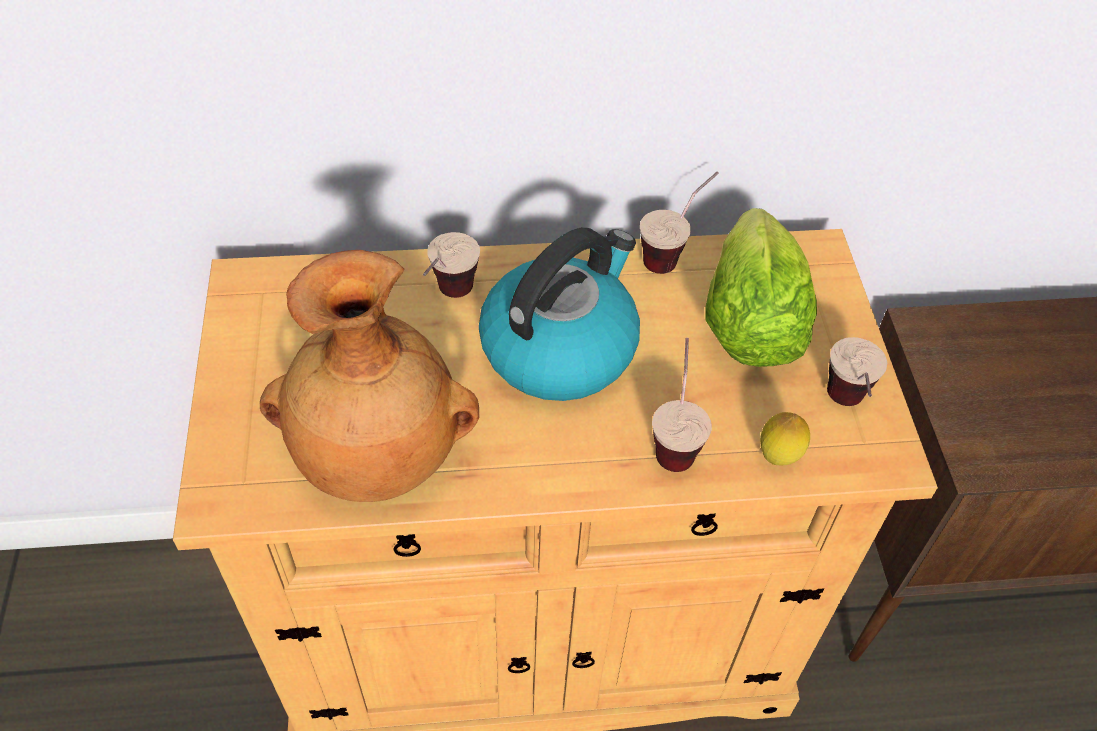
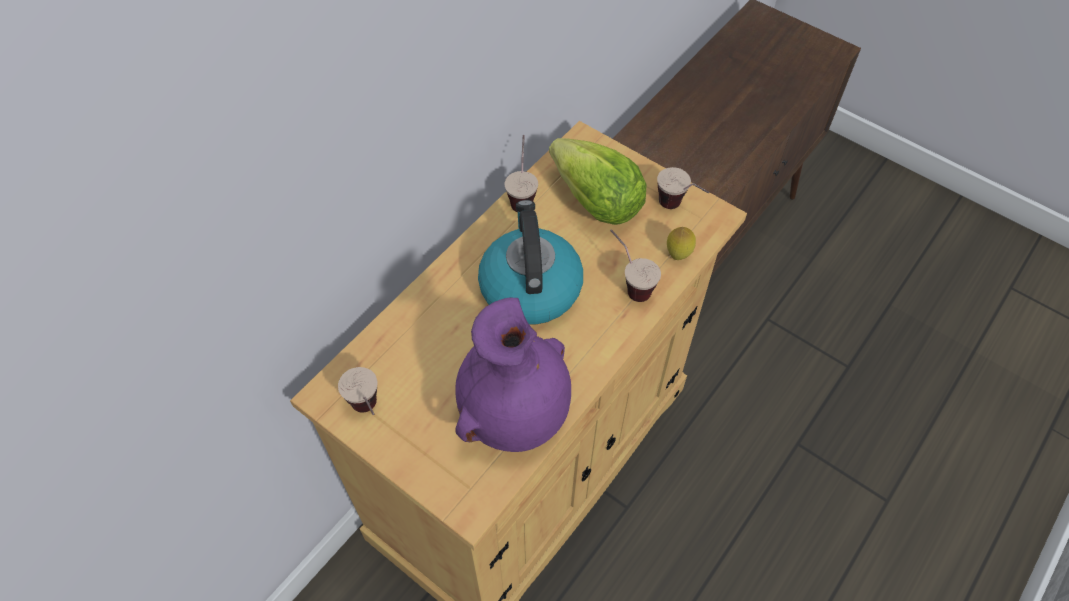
camera: 45 degrees left, 5 degrees up
(377, 457) = (516, 415): brown vase -> purple vase
(448, 300) = (447, 311): cup -> cup (370, 414)

